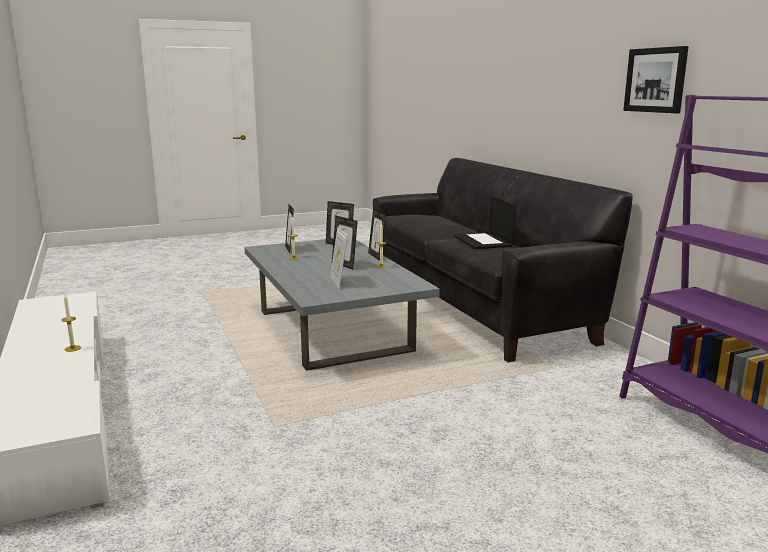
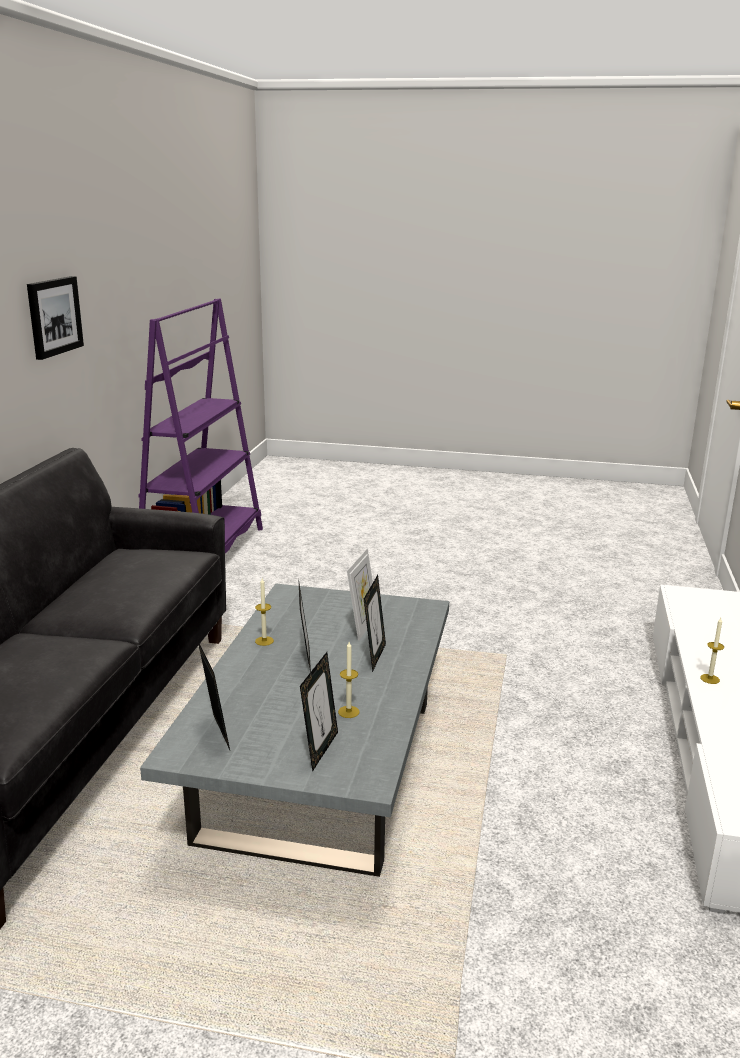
camera: 145 degrees left, 5 degrees up
(376, 256) = (227, 669): picture frame -> picture frame (374, 656)
(484, 241) = (115, 588): laptop -> none

